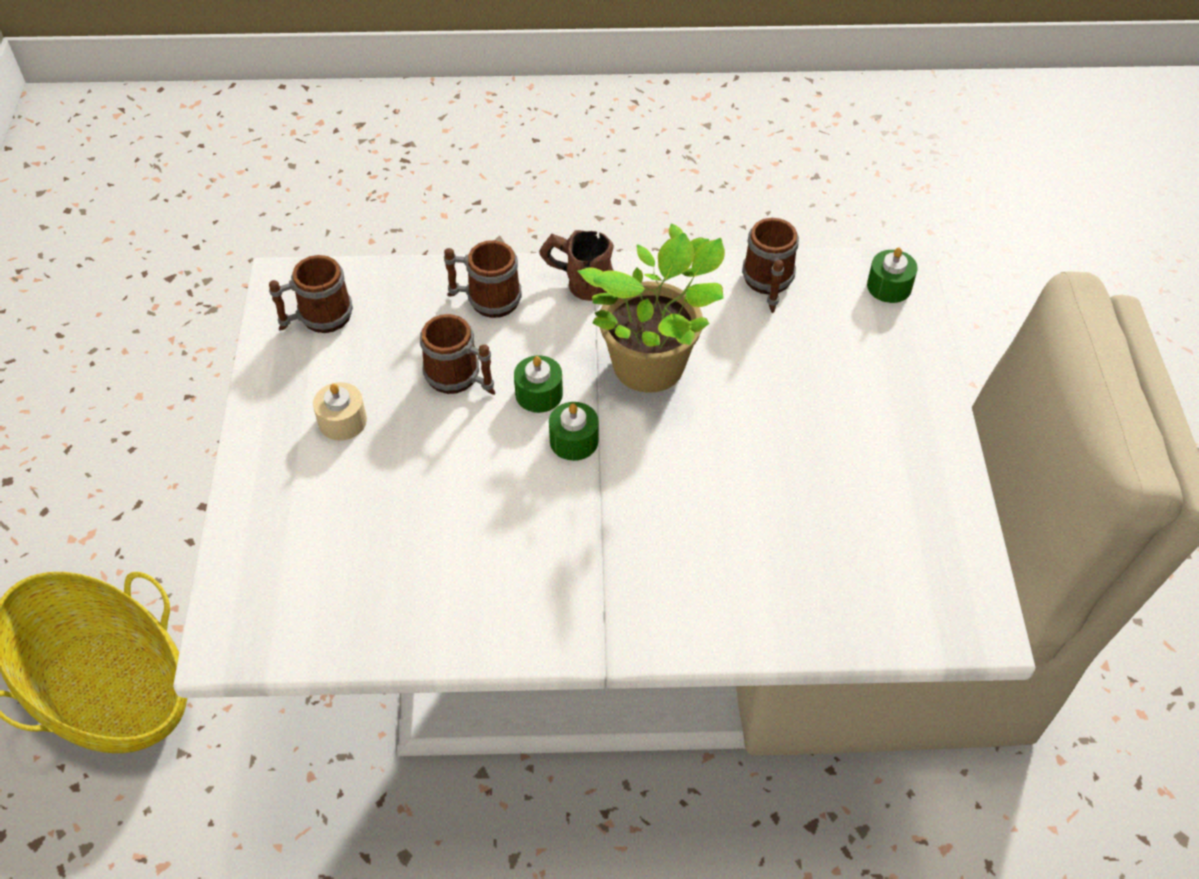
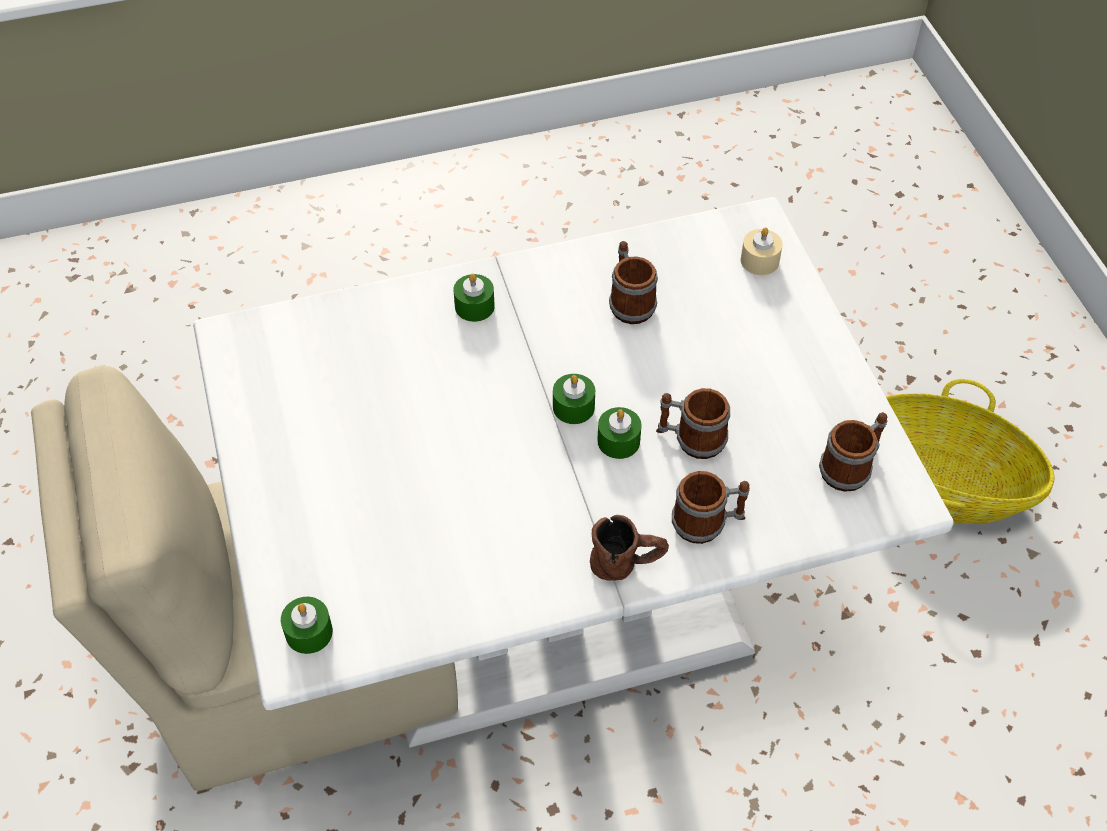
camera: 165 degrees right, 0 degrees up
(342, 421) = (771, 382): beige candle -> beige candle (759, 260)
(653, 370) = (525, 486): potted plant -> none
(654, 599) = (474, 306): none -> green candle
(768, 286) = (434, 604): mug -> mug (629, 302)

